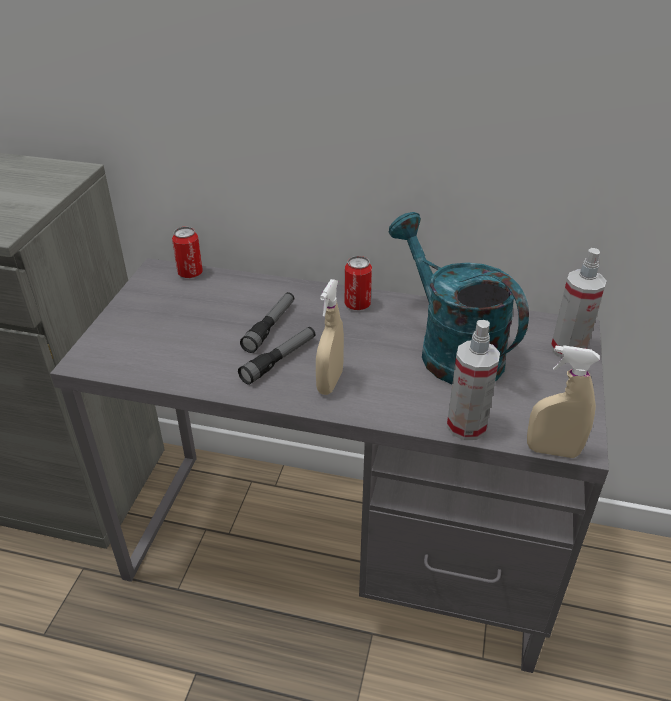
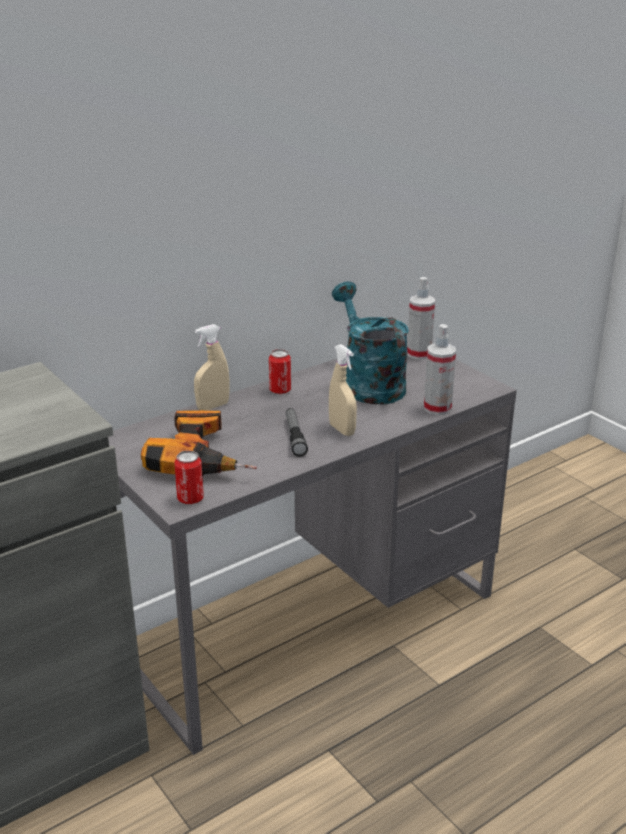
camera: 50 degrees left, 10 degrees down
(183, 327) = (202, 456): none -> power drill
(190, 273) = (137, 431): can -> can (190, 499)
(270, 327) = (254, 427): flashlight -> none
(450, 349) = (369, 383): turquoise watering can -> turquoise watering can turned 60 degrees clockwise
(552, 451) = (486, 396): beige spray bottle -> beige spray bottle (213, 406)

